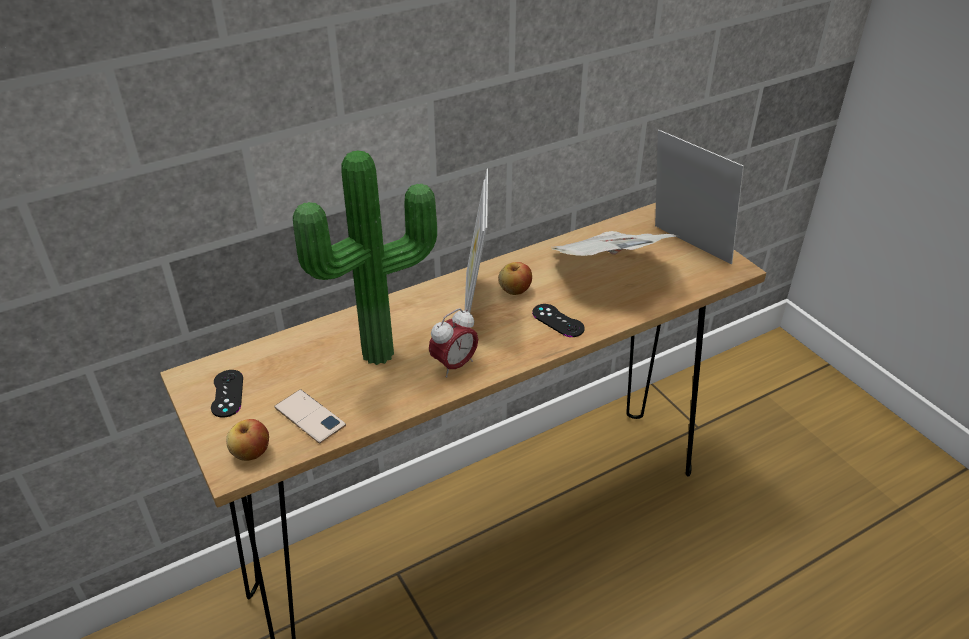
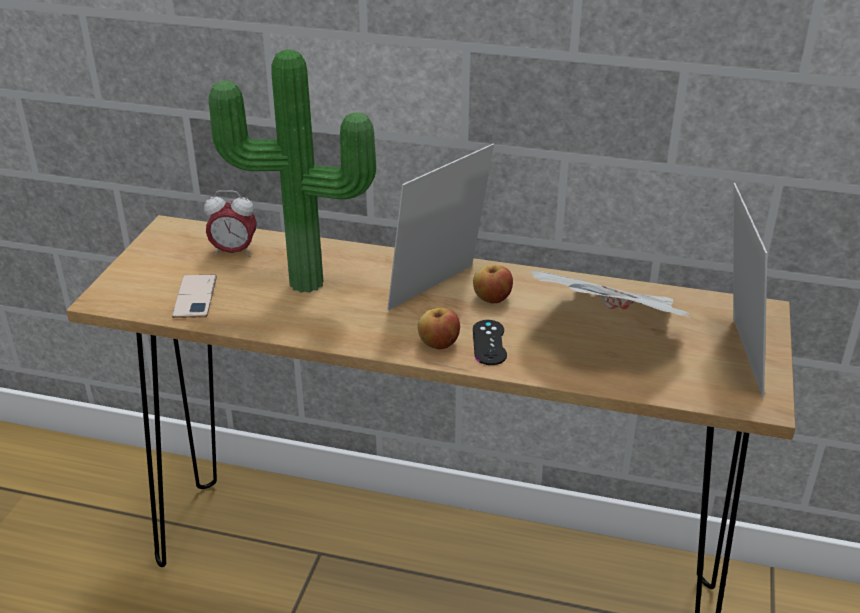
camera: 45 degrees right, 5 degrees down
(227, 393) = (172, 251): black game controller -> none
(251, 453) = (126, 296): apple -> apple (438, 343)
(454, 365) = (347, 324): alarm clock -> alarm clock (234, 252)

